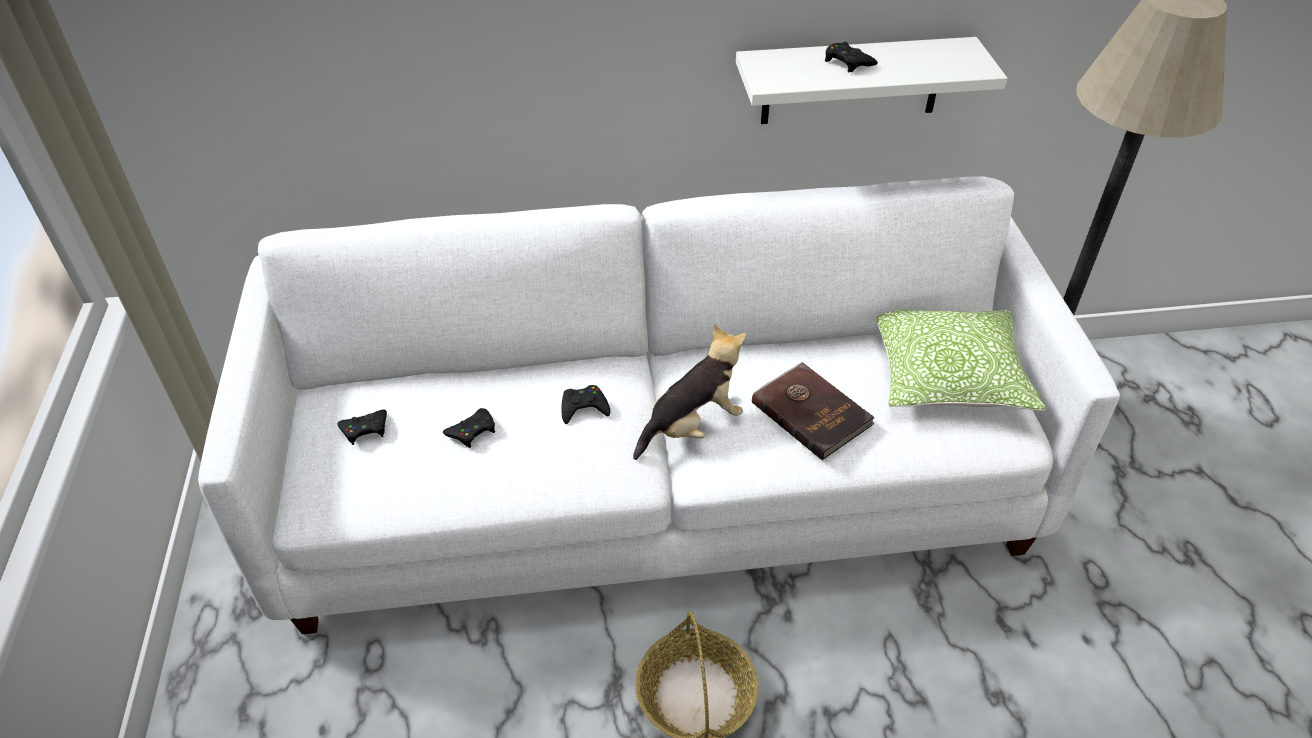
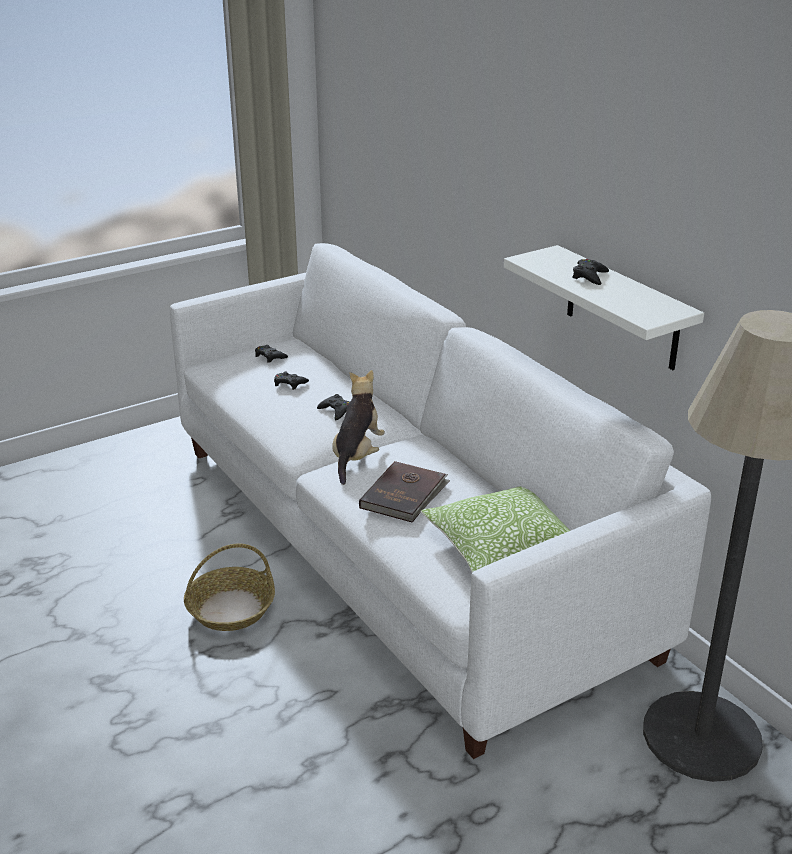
camera: 65 degrees right, 15 degrees down
(692, 426) = (357, 456): plush toy -> plush toy turned 105 degrees counterclockwise

